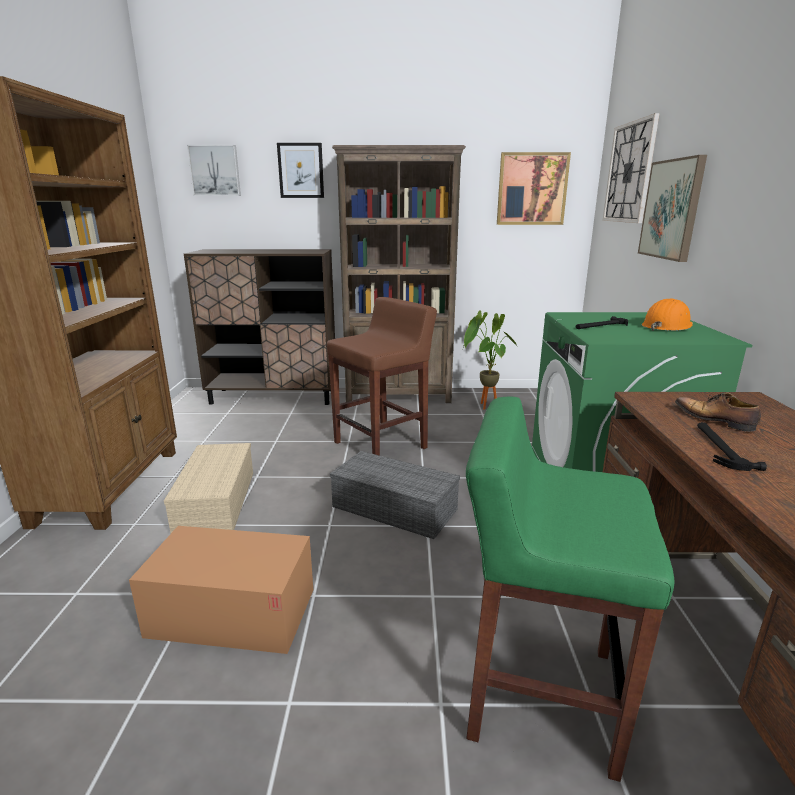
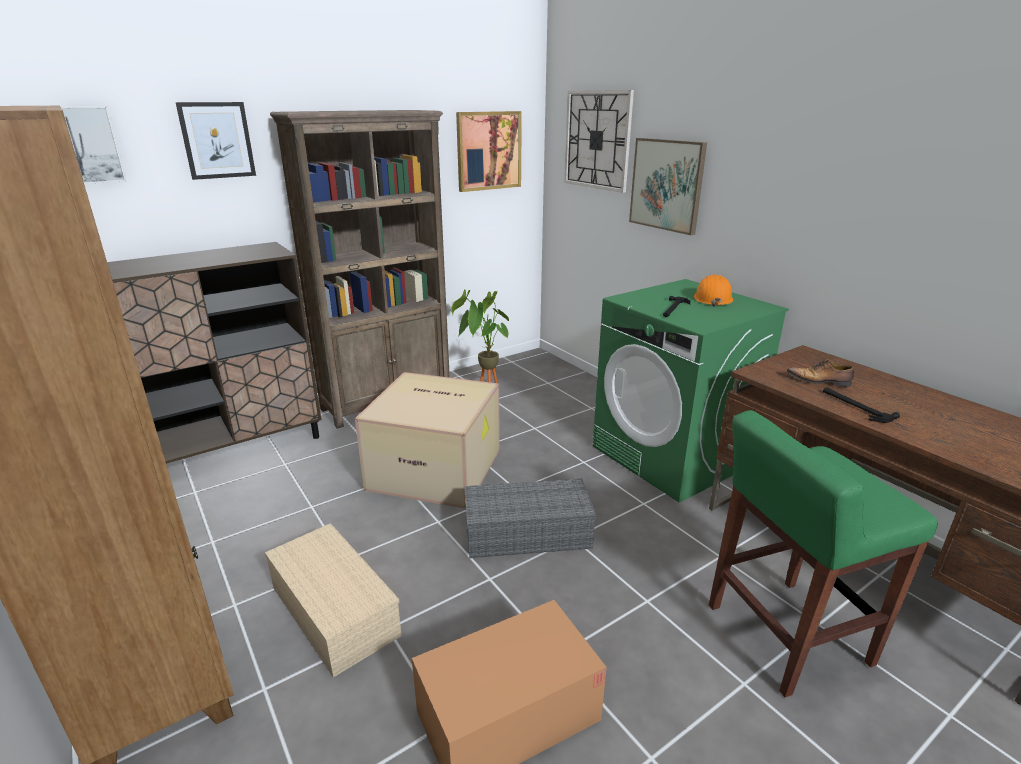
camera: 35 degrees left, 5 degrees up
(381, 445) = (437, 468): brown stool -> cardboard box

